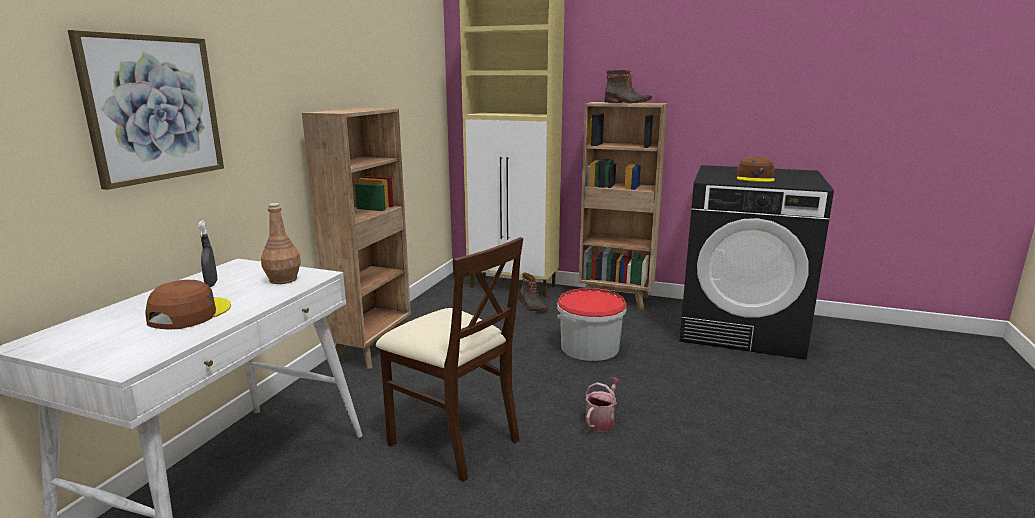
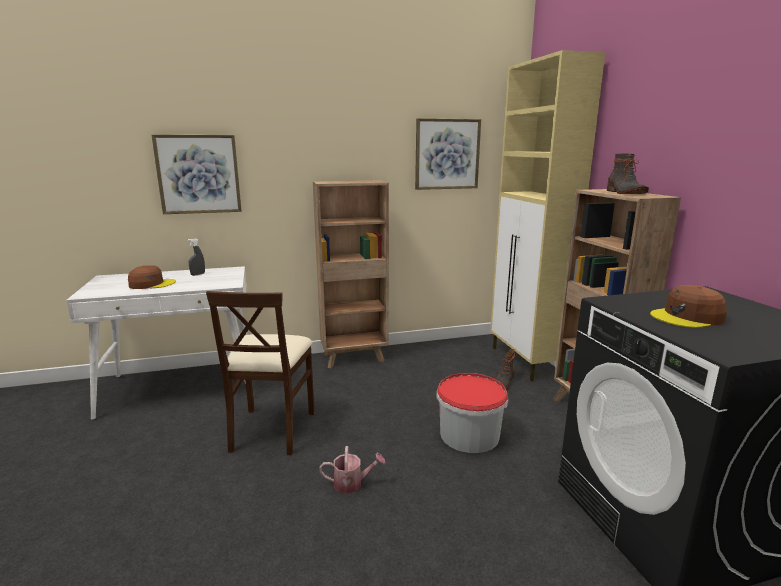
camera: 55 degrees right, 0 degrees up
(283, 280) = (216, 282): brown bottle -> none
(401, 74) = (447, 154): none -> picture

